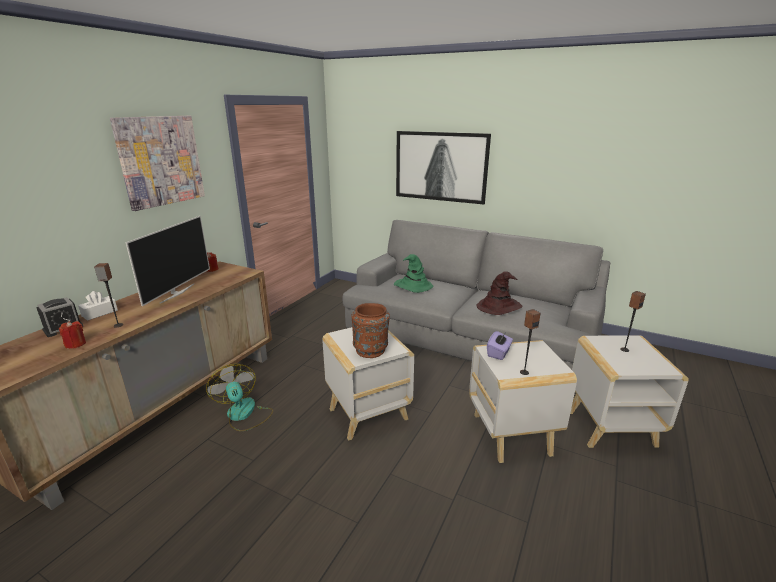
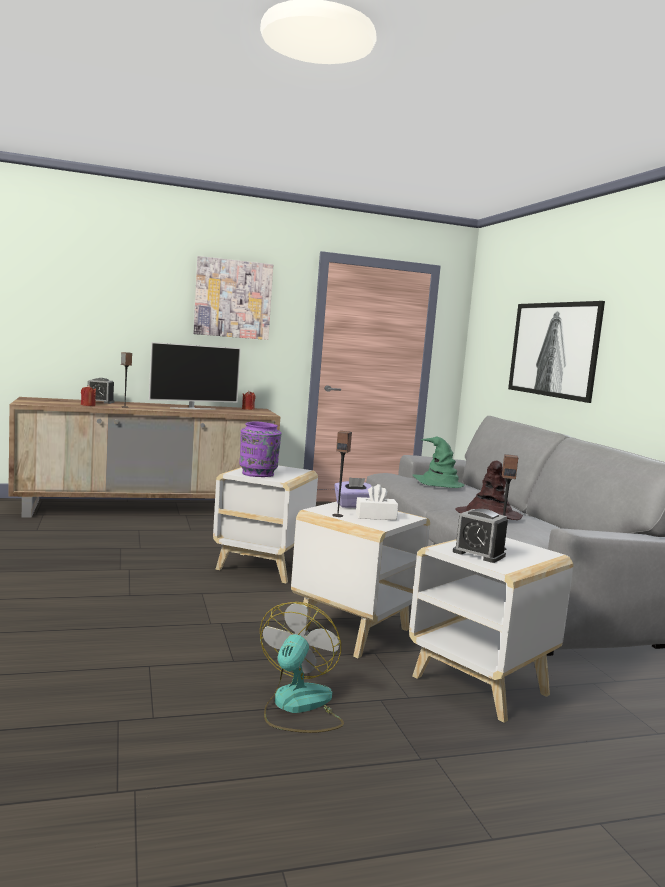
camera: 45 degrees right, 15 degrees down
(100, 313) = (131, 403): white tissue box -> white tissue box (376, 516)
(244, 414) = (182, 531): fan -> fan (298, 706)
(371, 350) = (258, 474): brown vase -> purple vase
(637, 363) = (478, 554): none -> alarm clock

